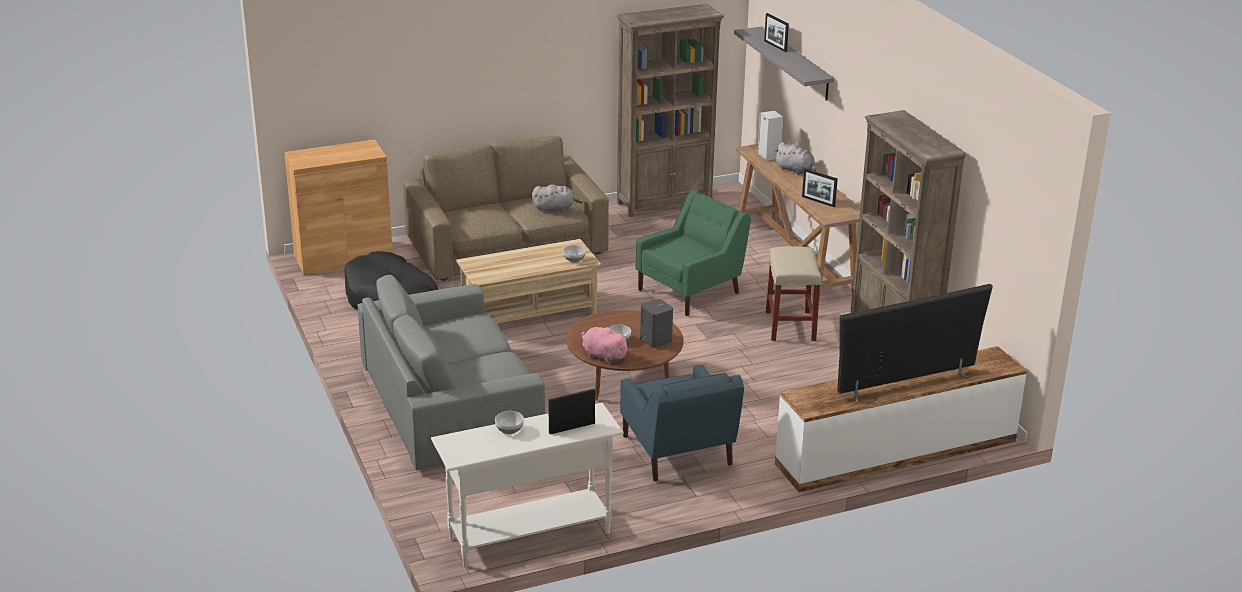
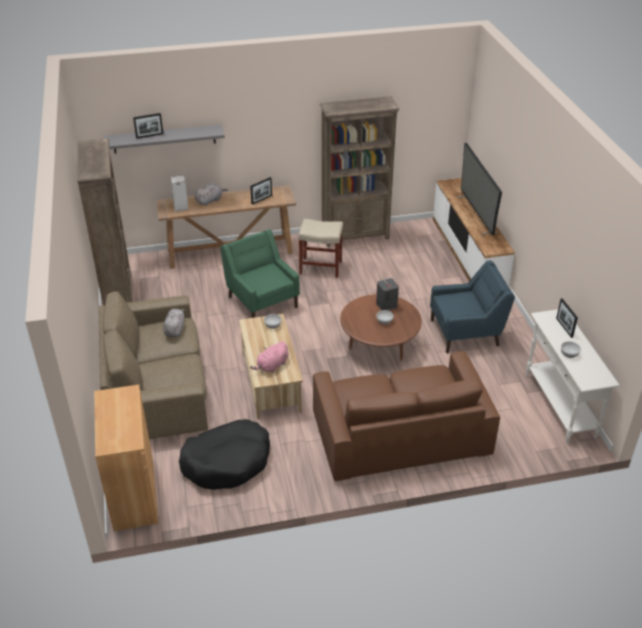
camera: 80 degrees left, 10 degrees up
(451, 405) = (400, 433): grey sofa -> brown sofa
(603, 356) = (404, 330): pink plush toy -> pink plush toy (272, 366)

